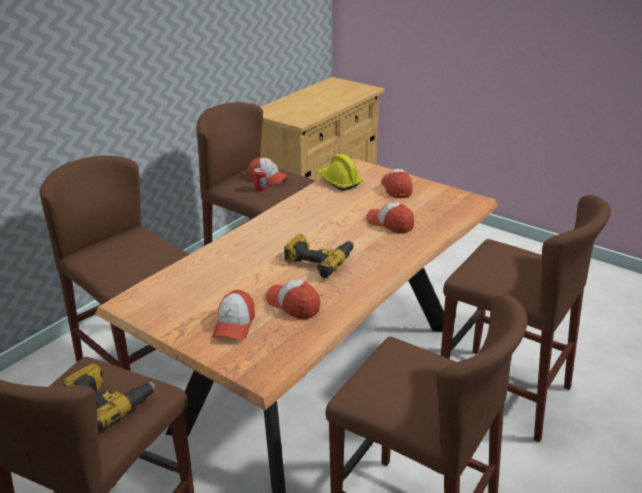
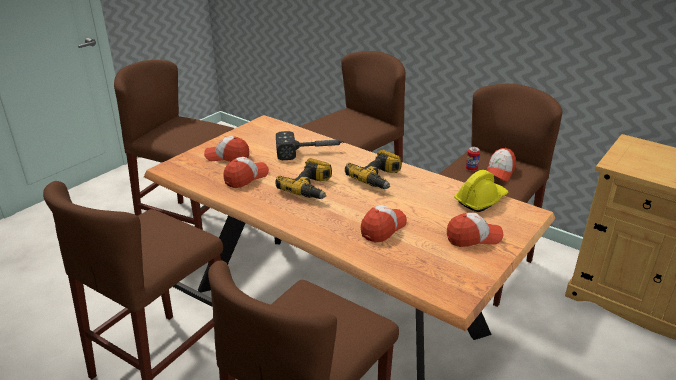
camera: 90 degrees right, 0 degrees up
(109, 402) = (182, 136): power drill -> power drill (378, 178)
(232, 263) = (310, 152): none -> hammer

